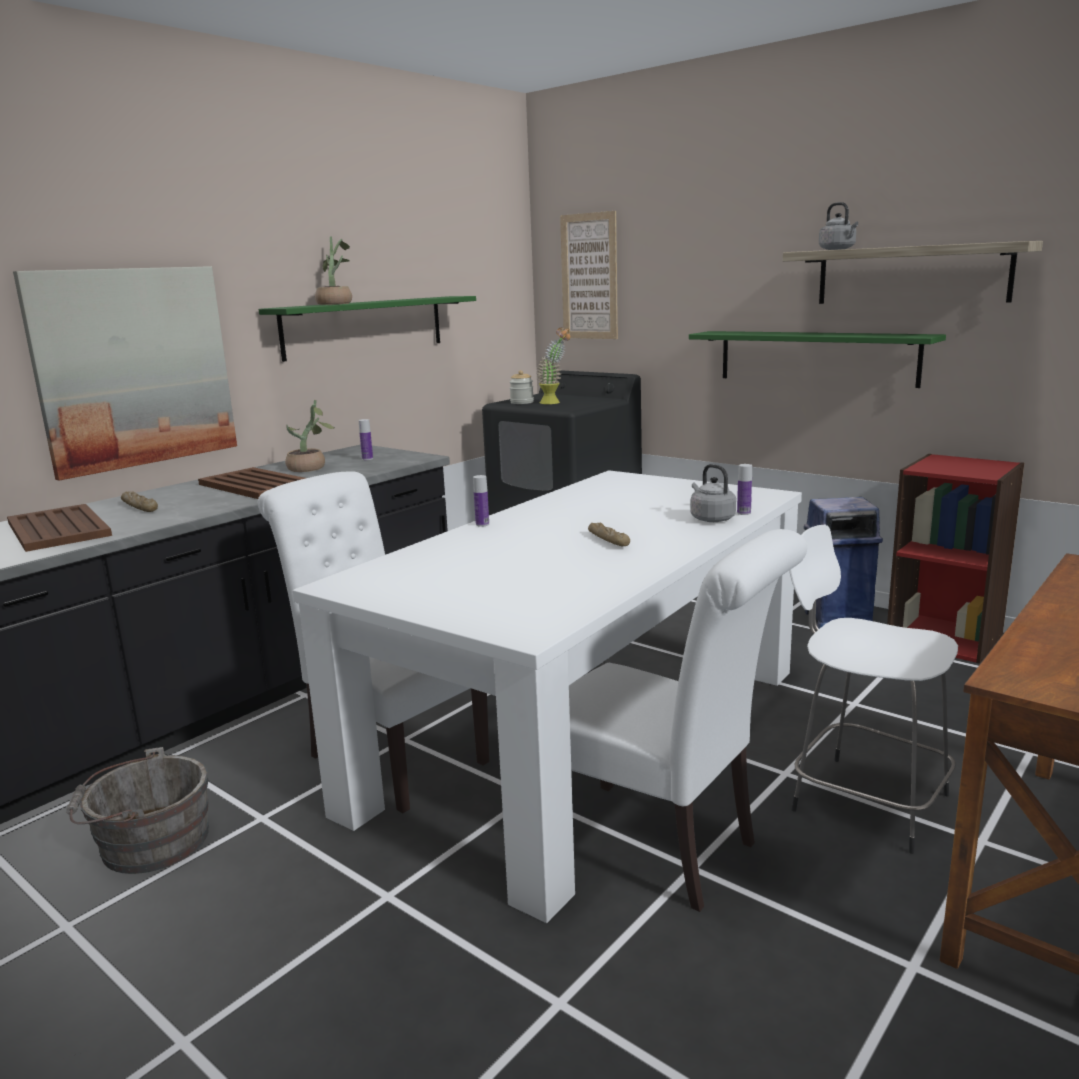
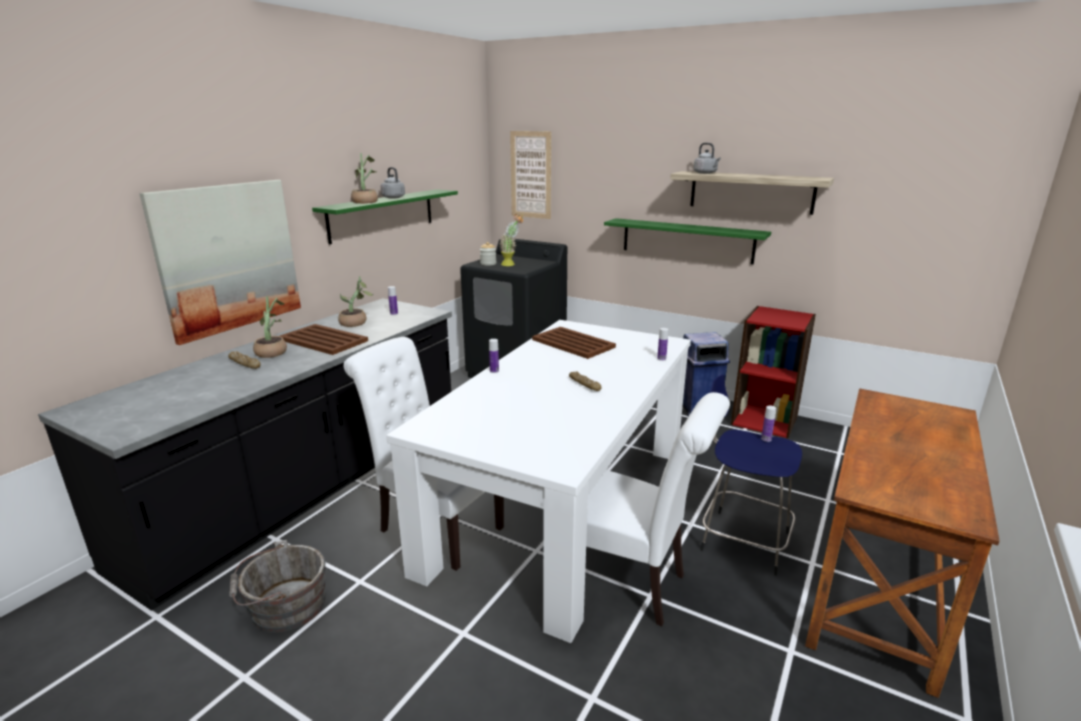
camera: 10 degrees left, 5 degrees up
(58, 529) = (191, 387): brown tray -> brown tray (572, 343)
(184, 495) = (273, 351): none -> potted plant
(710, 518) = (642, 364): grey kettle -> grey kettle (392, 197)
(864, 800) = (741, 540): white stool -> blue stool
(901, 631) = (766, 439): none -> bottle

